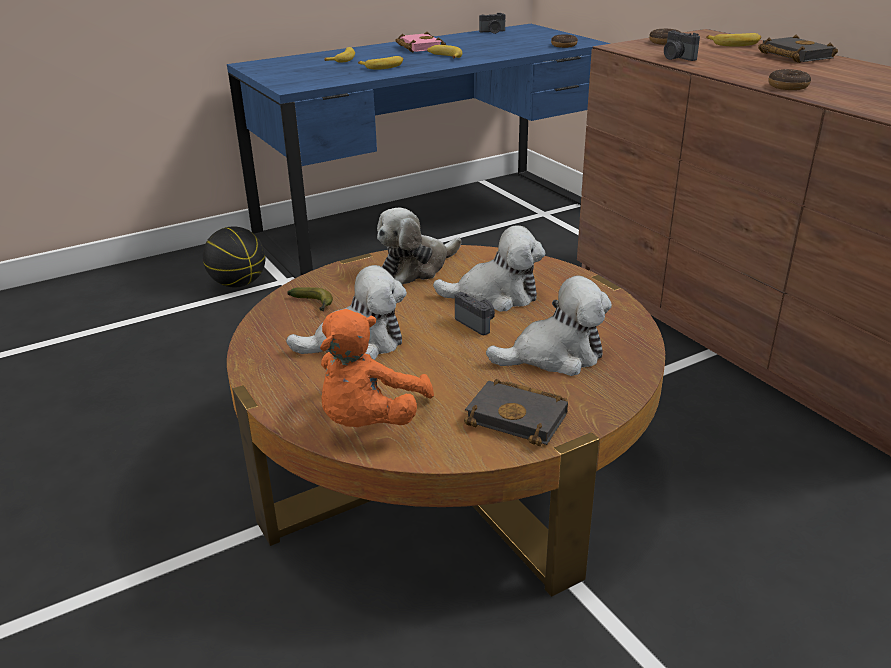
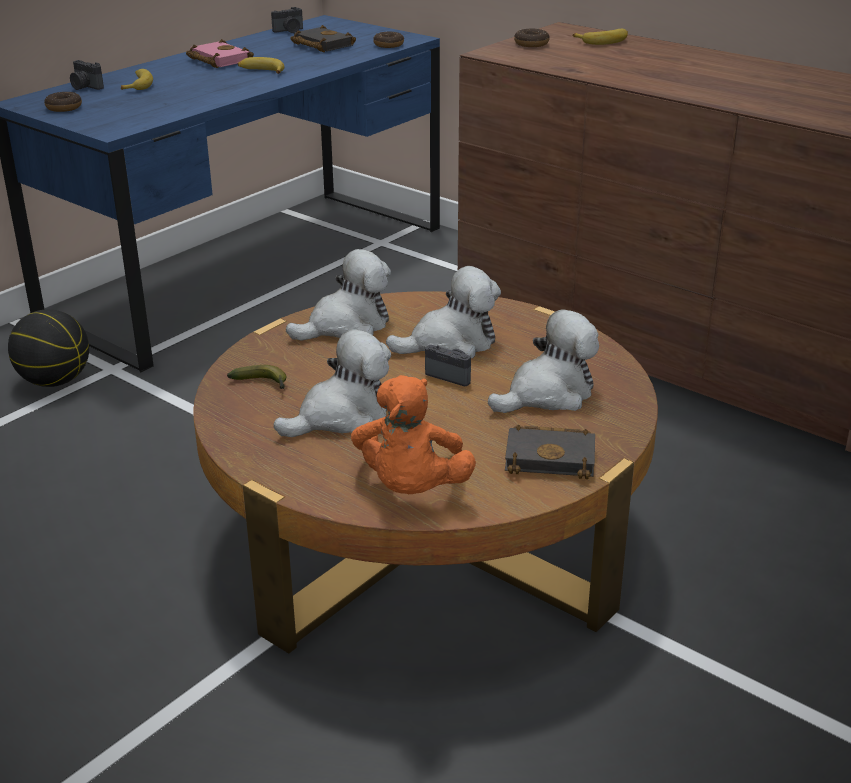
camera: 20 degrees left, 0 degrees up
(383, 67) = (199, 91): banana -> none
(417, 267) = (346, 326): plush toy -> plush toy turned 150 degrees counterclockwise
(676, 58) = (559, 64): camera -> camera (85, 87)
(788, 86) = (690, 92): donut -> donut (64, 107)
(792, 56) = (668, 52): black book -> black book (320, 45)

